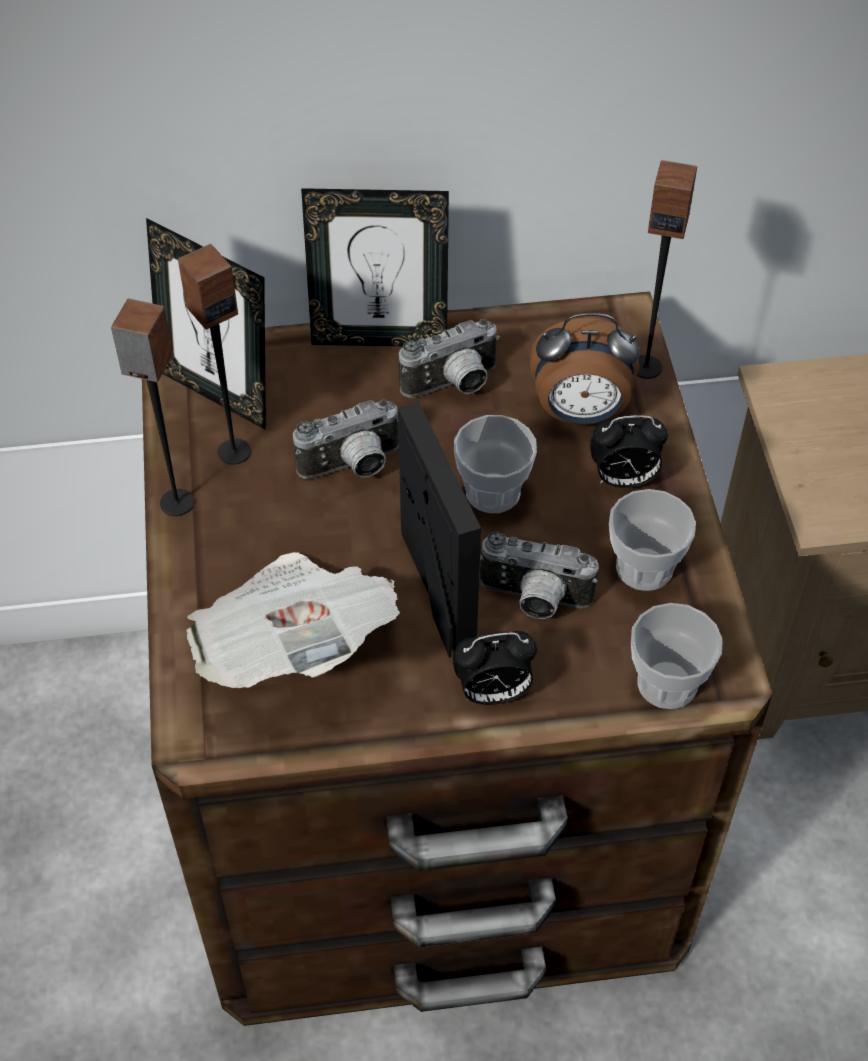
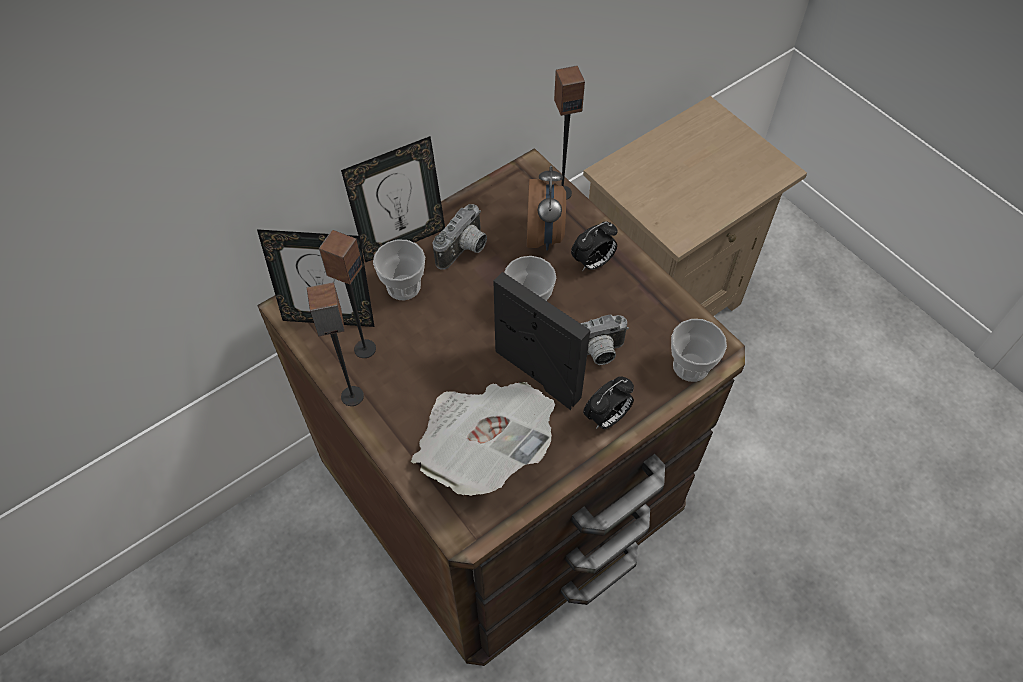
camera: 30 degrees left, 5 degrees up
(353, 467) = (441, 325): camera -> none
(580, 414) = (545, 236): alarm clock -> alarm clock turned 60 degrees counterclockwise
(644, 567) = (637, 308): cup -> cup (403, 286)

